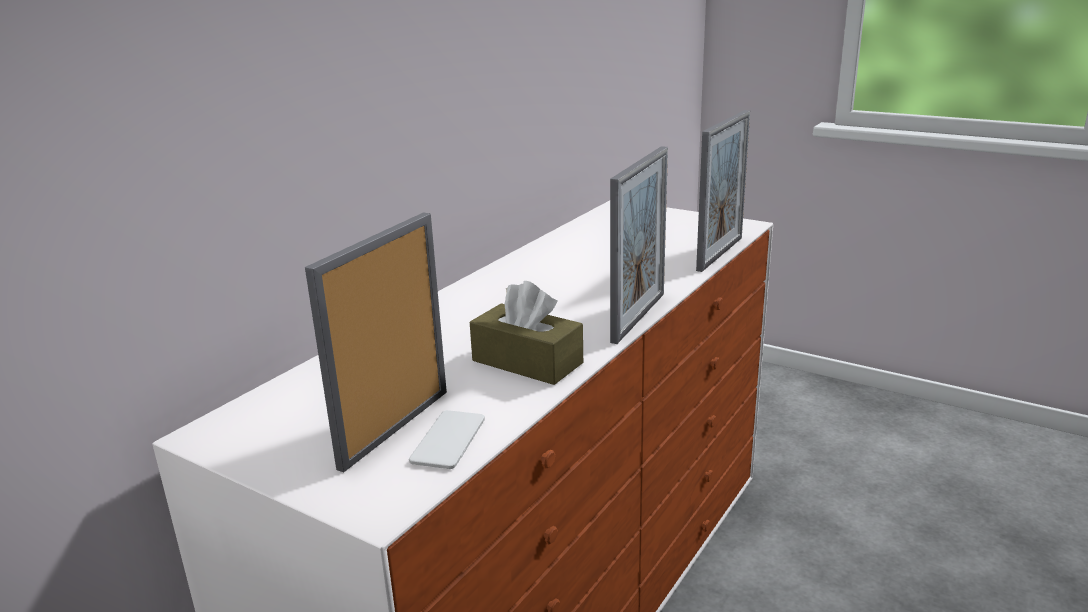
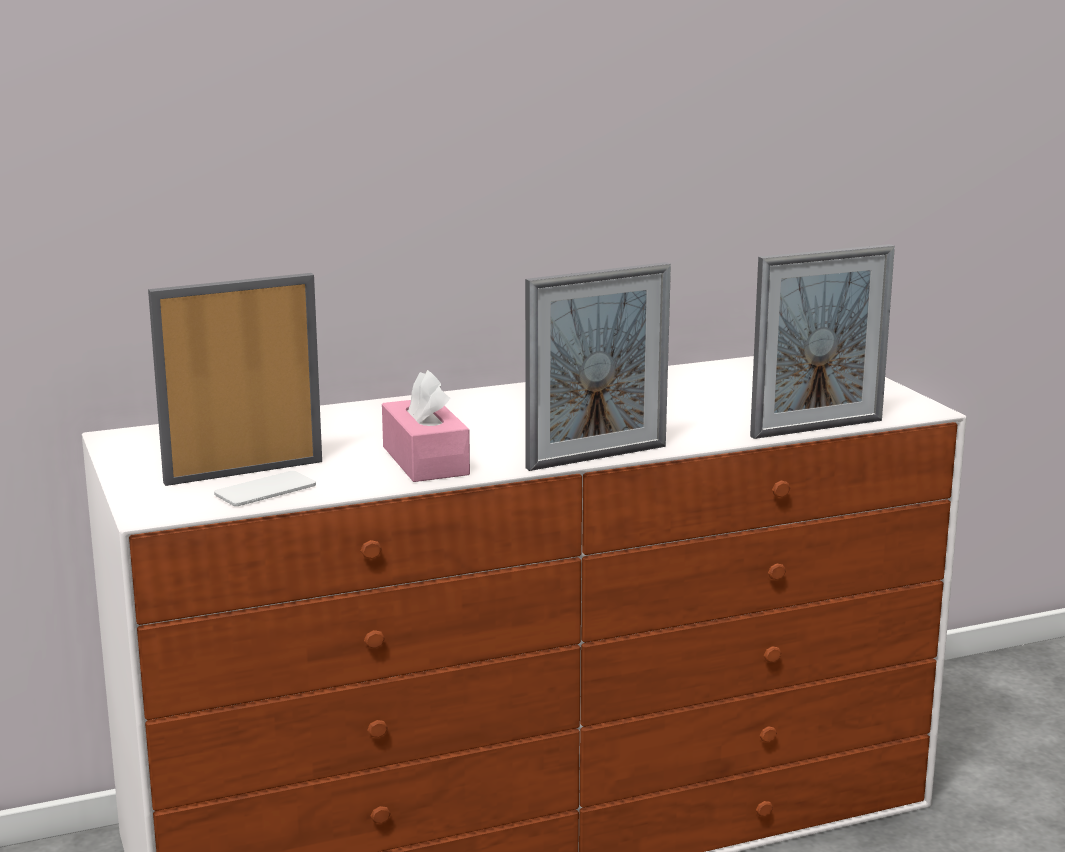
camera: 35 degrees right, 5 degrees down
(527, 362) = (425, 461): brown tissue box -> pink tissue box

